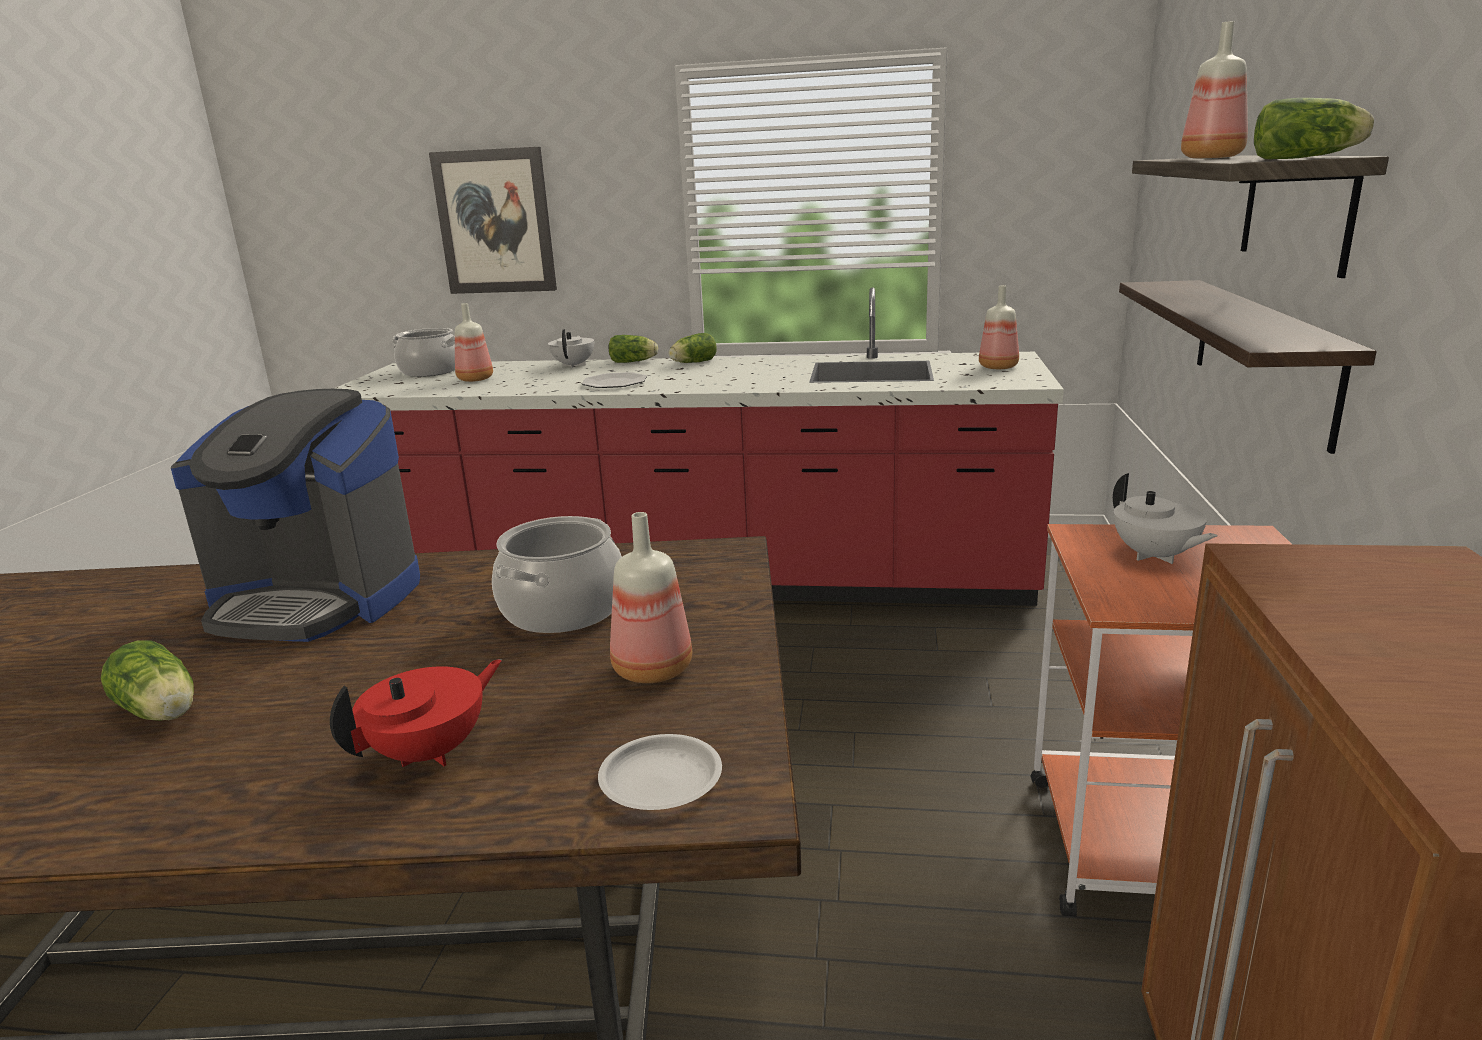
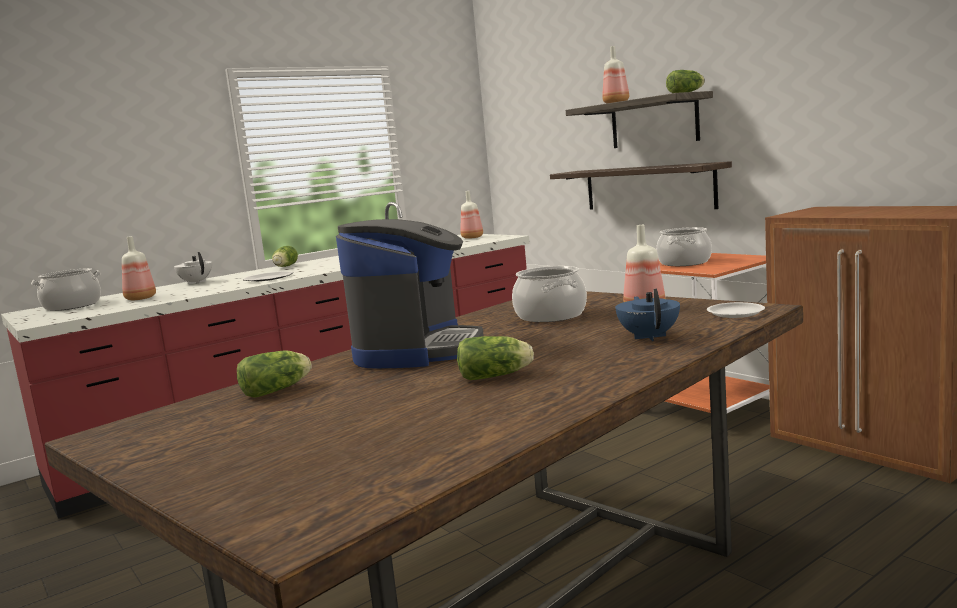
camera: 45 degrees left, 10 degrees down
(317, 600) = (417, 350): coffee machine -> coffee machine turned 45 degrees counterclockwise
(431, 752) = (649, 337): red teapot -> blue teapot
(495, 222) = (84, 183): picture -> none
(634, 362) = (238, 274): lettuce -> lettuce (278, 390)
(1154, 556) = (684, 263): white teapot -> cooking pot

